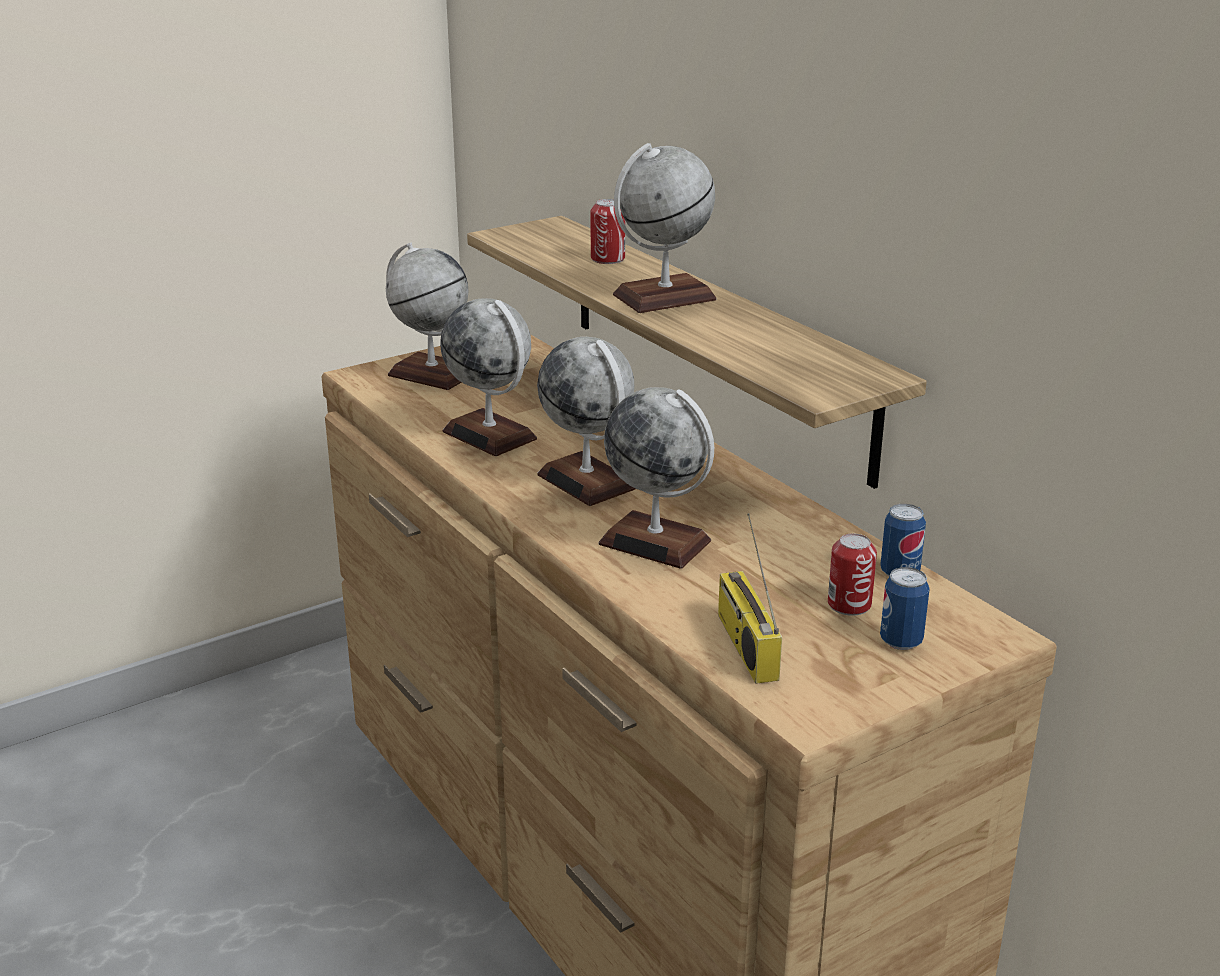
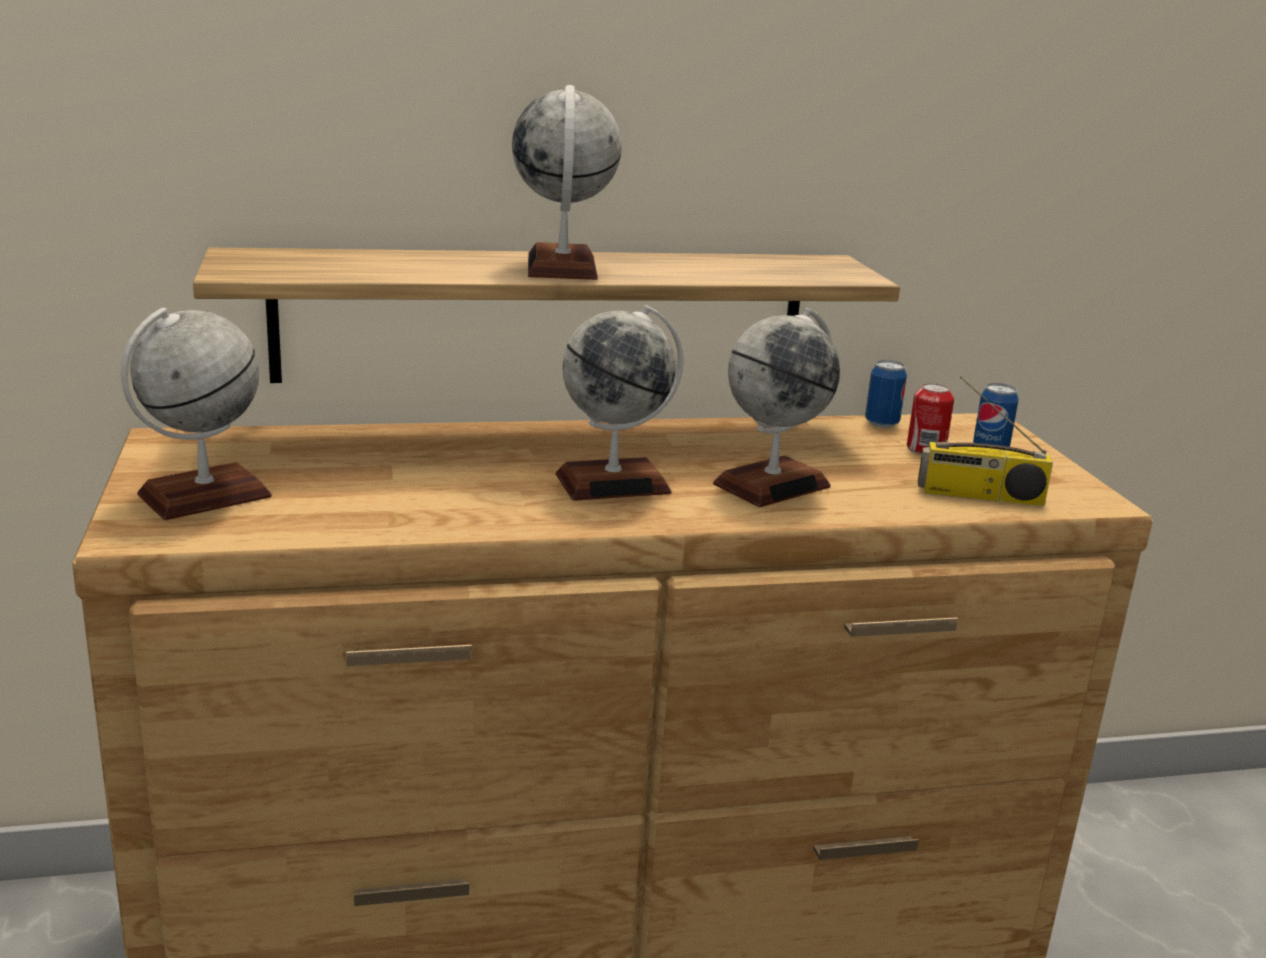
camera: 70 degrees left, 5 degrees down
(490, 435) = (440, 501): globe -> none
(607, 259) = (407, 260): can -> none

